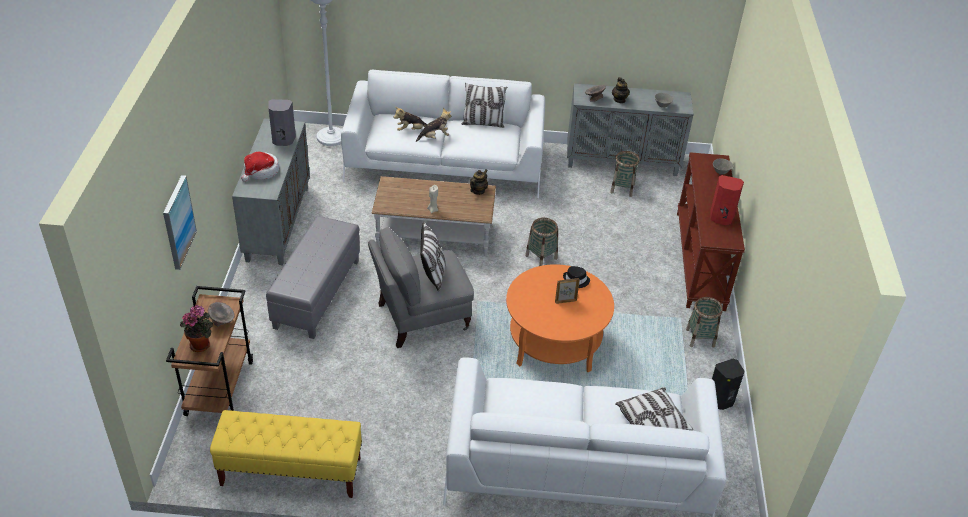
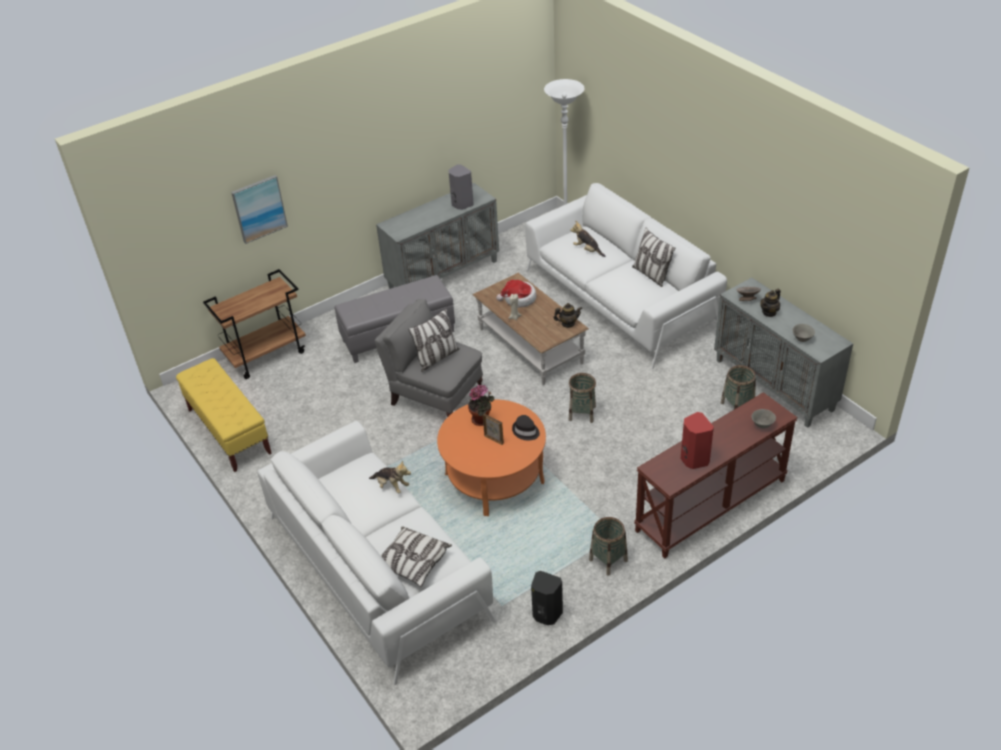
camera: 55 degrees right, 0 degrees up
(201, 344) = (237, 306): potted plant -> potted plant (482, 420)
(222, 321) = (265, 301): grey bowl -> none
(261, 171) = (416, 218): hat -> hat (519, 299)
(435, 137) = (597, 265): plush toy -> plush toy (391, 486)

